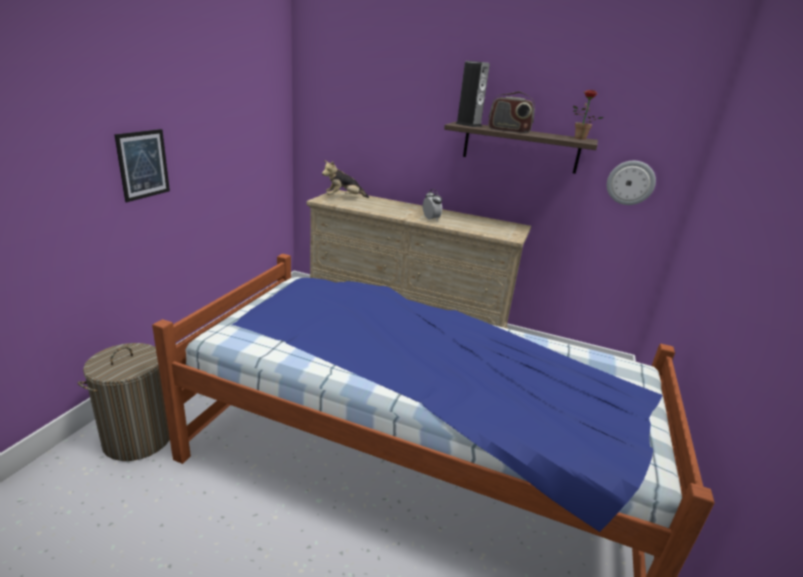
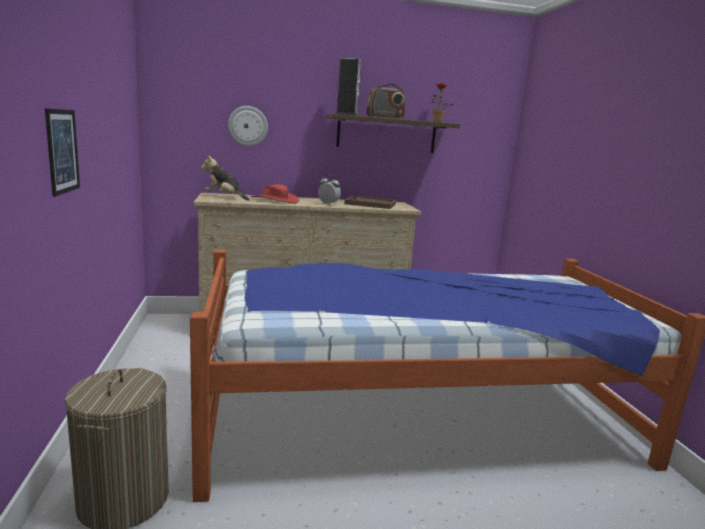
camera: 30 degrees left, 10 degrees down
(343, 198) = (224, 197): plush toy -> plush toy turned 75 degrees clockwise
(385, 206) = (274, 200): none -> red hat
(480, 224) = (370, 204): none -> brown tray
(630, 182) = (473, 156): wall clock -> wall clock (248, 126)

